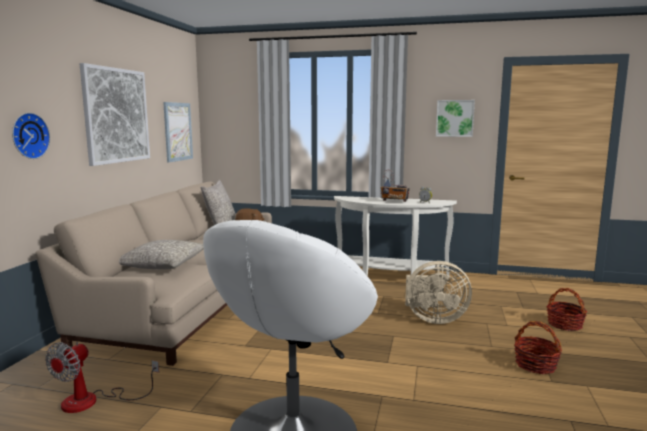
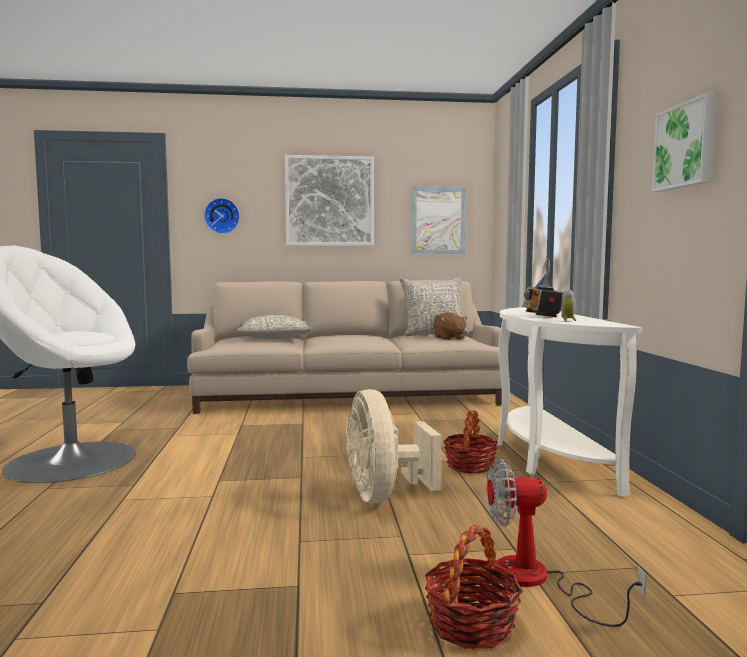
camera: 70 degrees right, 5 degrees down
(92, 401) = (133, 407): fan -> fan (537, 581)
(535, 365) = (234, 579): basket -> basket (470, 466)

